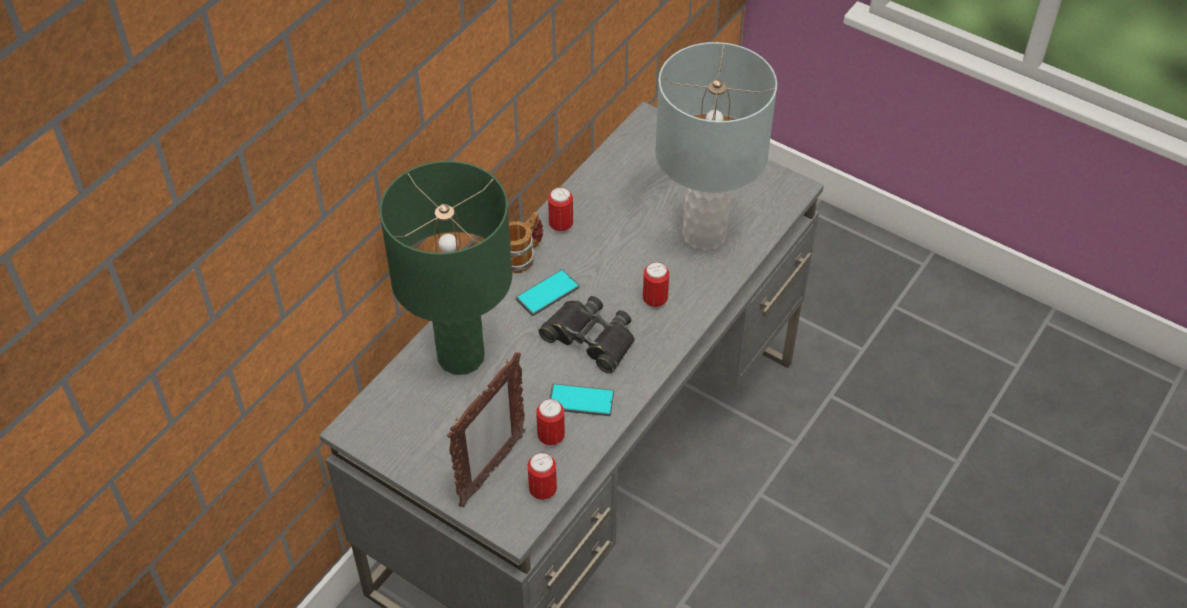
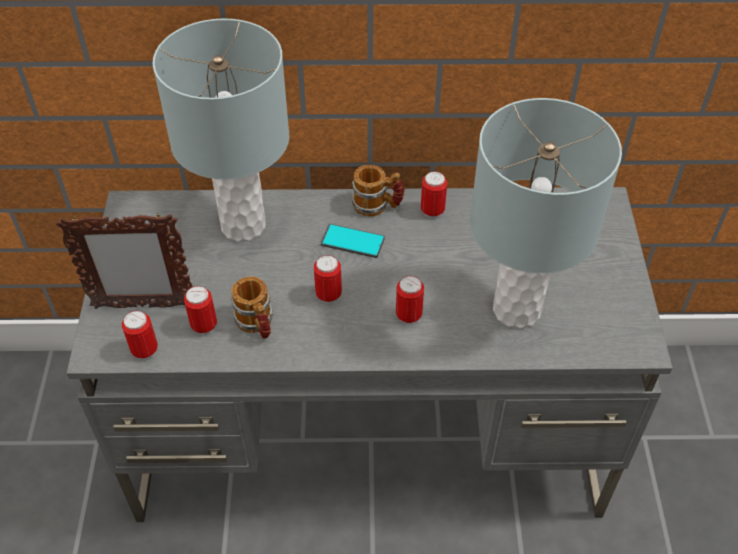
camera: 55 degrees right, 0 degrees up
(461, 357) = (243, 226): green table lamp -> grey table lamp
(581, 401) = (257, 324): phone -> mug
(590, 338) = (328, 295): black binoculars -> can

